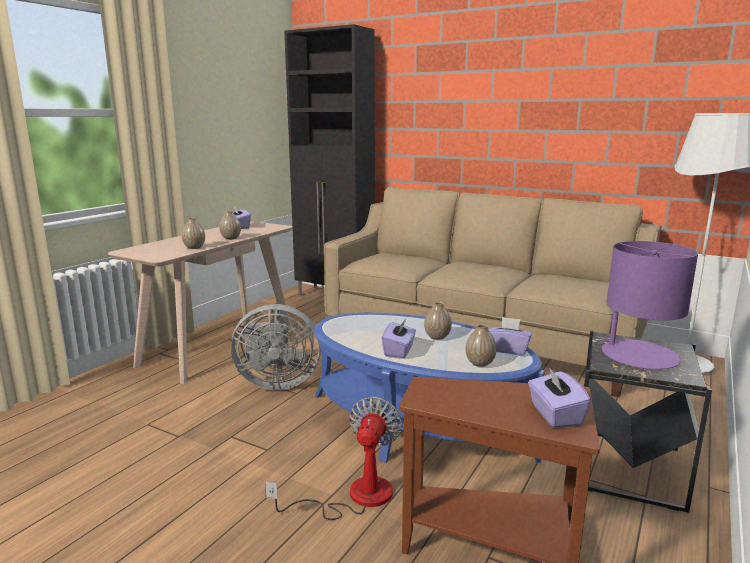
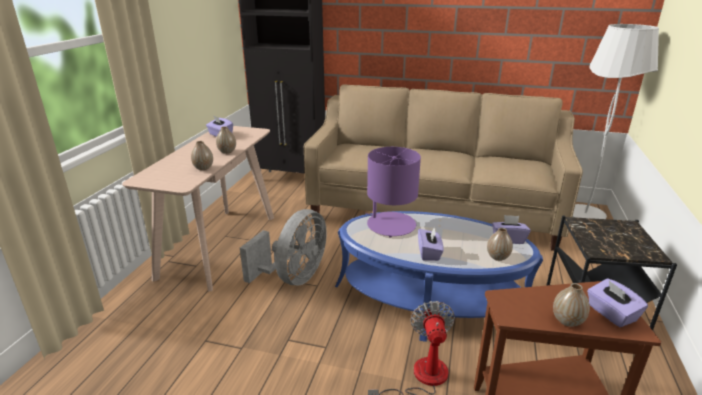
camera: 15 degrees left, 10 degrees up
(276, 382) = (294, 277): grey fan -> grey fan turned 45 degrees counterclockwise
(437, 337) = (447, 233): vase -> vase (567, 321)
(638, 356) = (611, 237): purple table lamp -> purple table lamp (390, 225)

